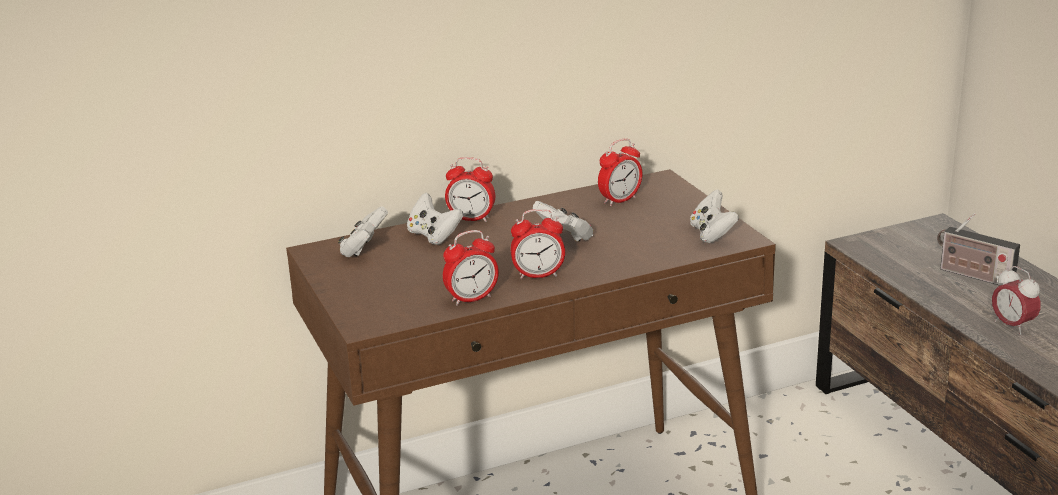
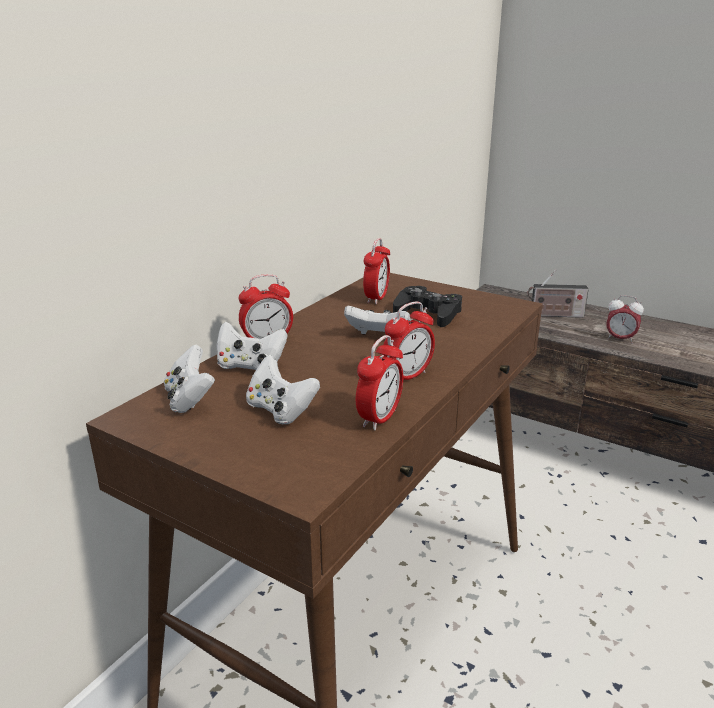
camera: 35 degrees left, 0 degrees up
(643, 227) = (428, 314): none -> black game controller
(712, 234) = (488, 307): white game controller -> white game controller (280, 411)

